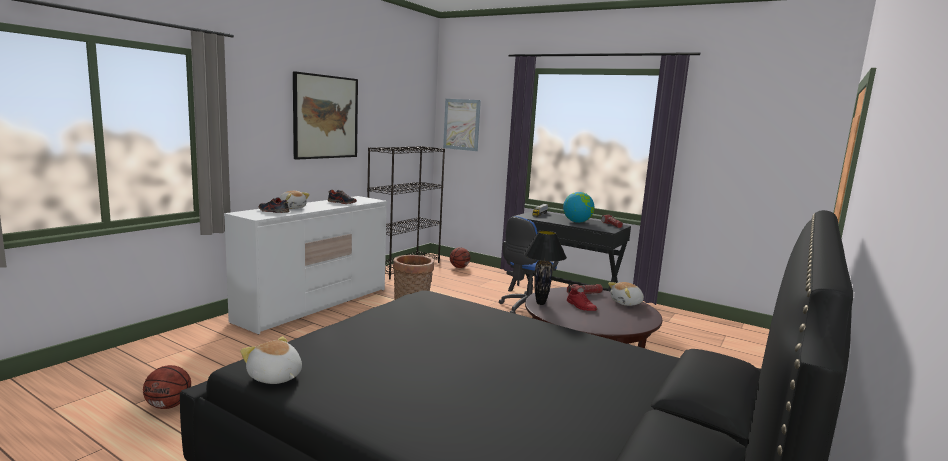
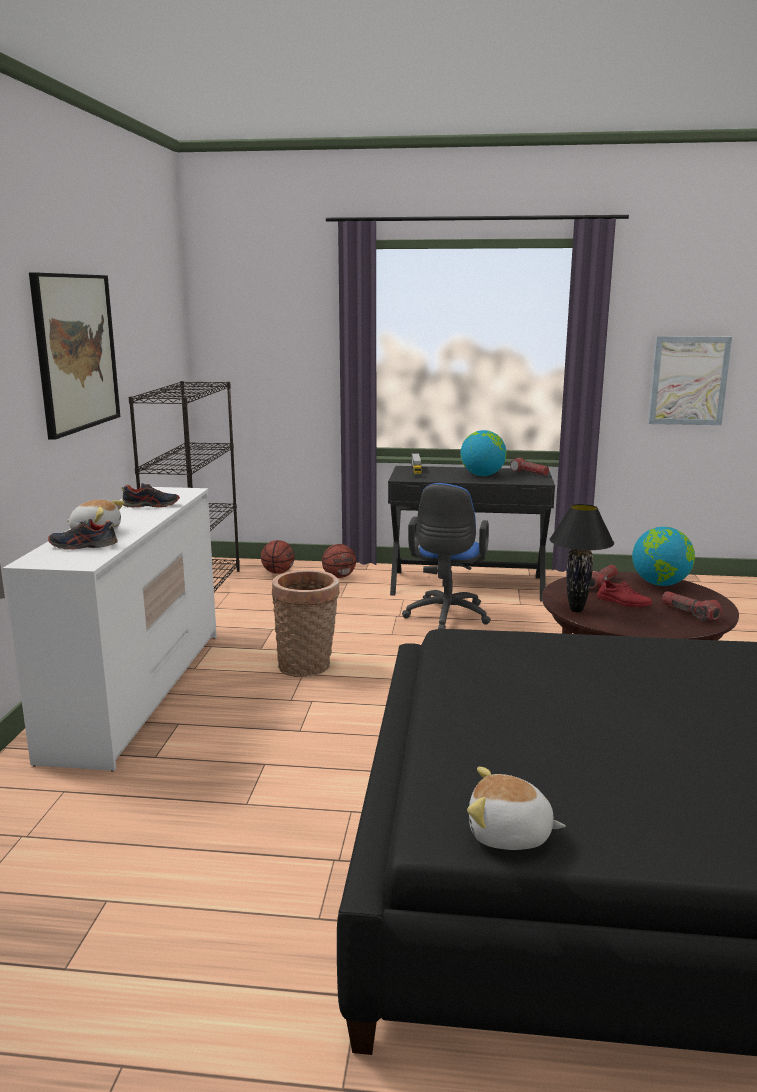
camera: 25 degrees left, 5 degrees up
(169, 405) = (132, 947): basketball -> basketball (339, 576)
(461, 124) = (242, 338): picture -> picture (688, 381)
(615, 321) = (689, 613): none -> flashlight
(626, 303) = (660, 584): plush toy -> globe

